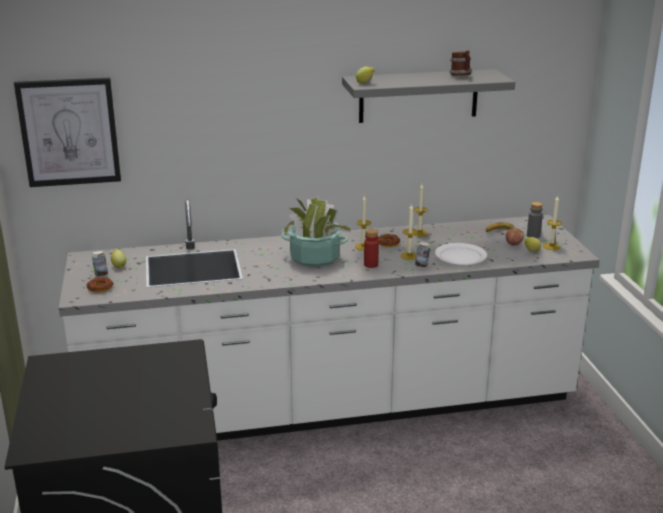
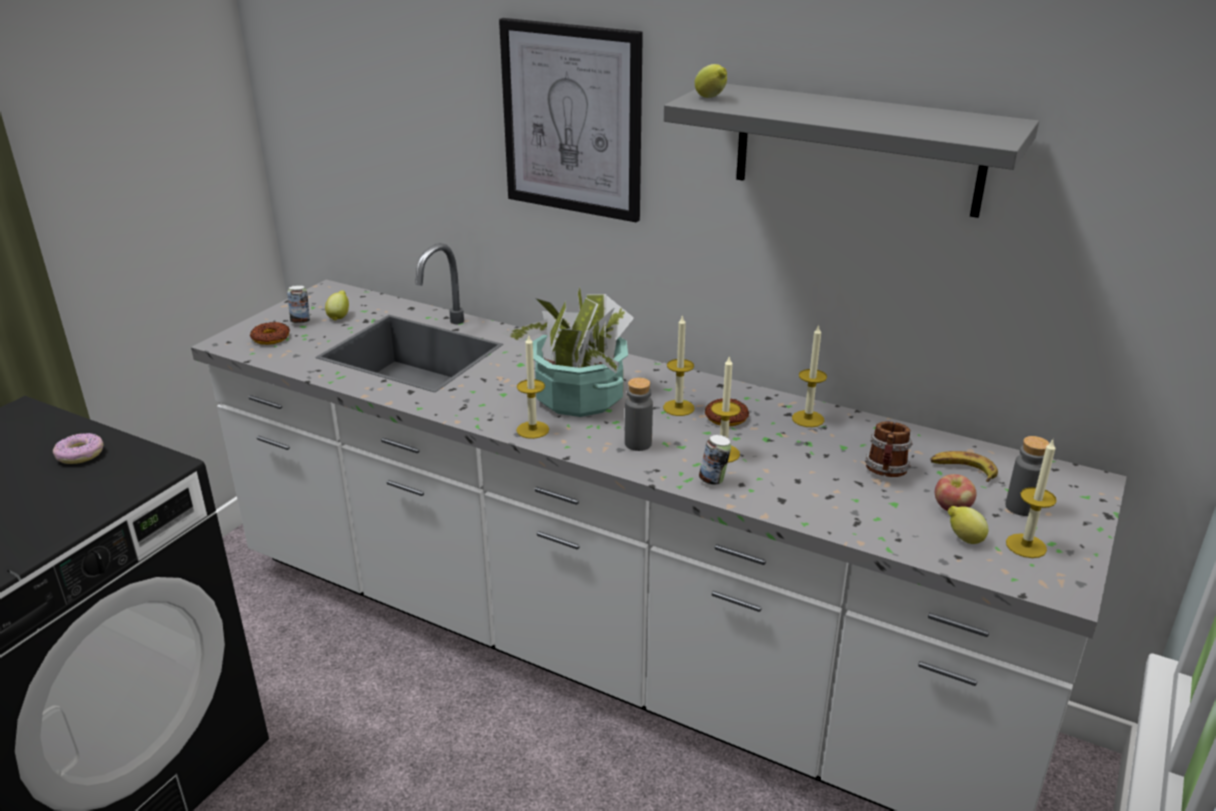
camera: 40 degrees right, 5 degrees up
(69, 132) = (325, 103): picture -> picture (572, 120)
(130, 362) = (80, 454): none -> donut
(317, 276) = (532, 430): none -> candle
(371, 265) = (638, 444): red bottle -> grey bottle
(460, 257) = (808, 491): white plate -> none
(461, 76) = (922, 120): mug -> mug (886, 472)

